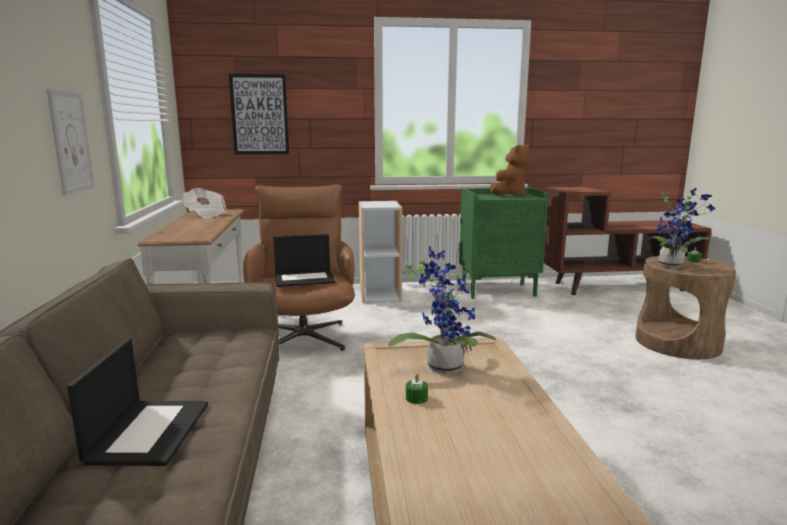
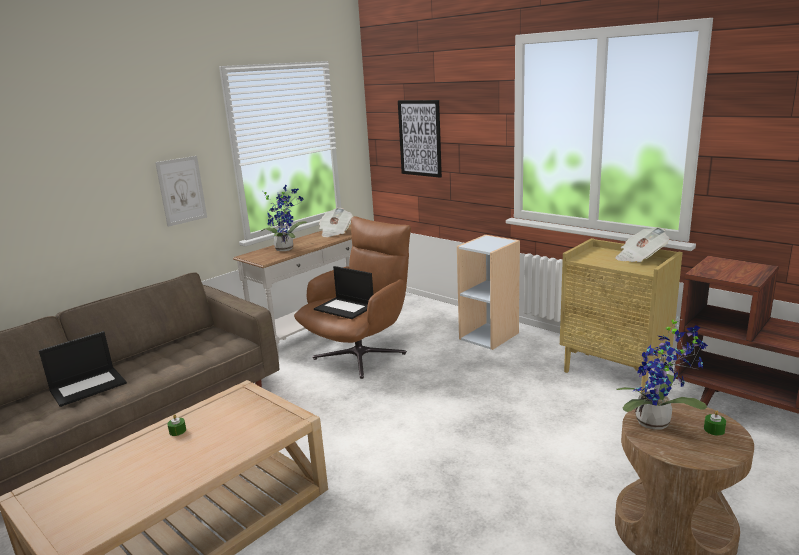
camera: 50 degrees right, 5 degrees up
(442, 365) = (238, 418): potted plant -> potted plant (286, 248)
(498, 291) = (614, 373): green cabinet -> beige cabinet
(509, 194) = (640, 257): brown plush toy -> newspaper

